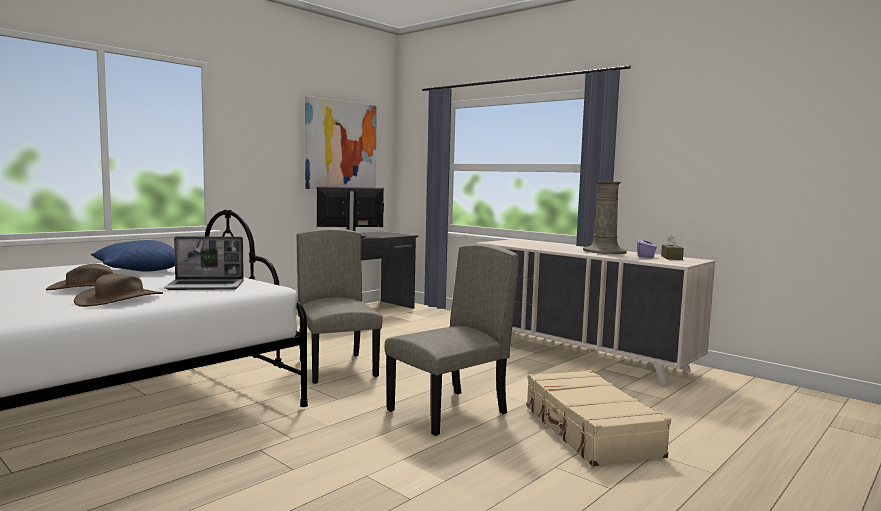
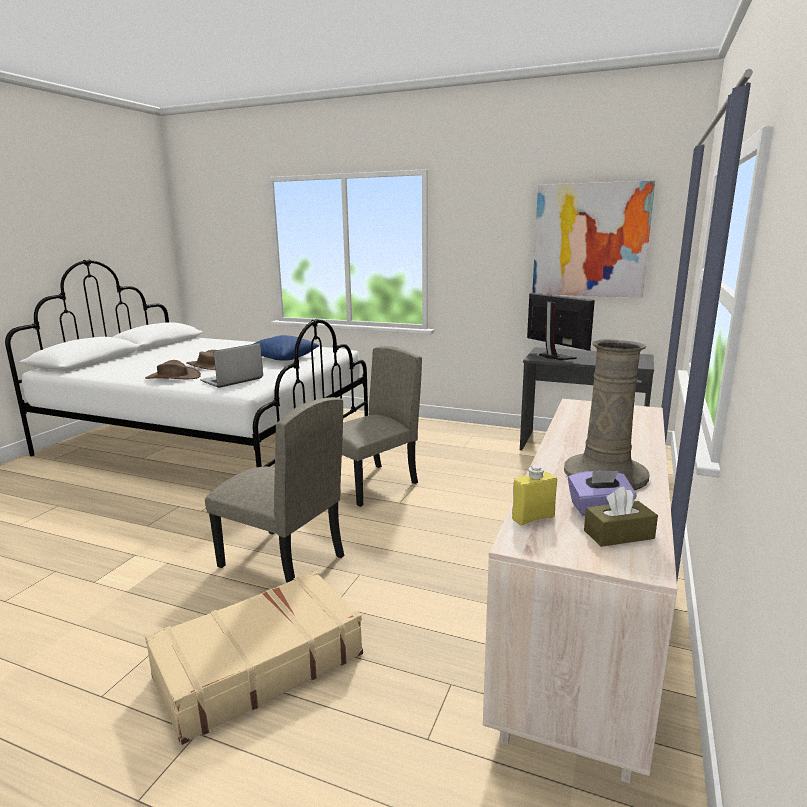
camera: 70 degrees right, 10 degrees up
(207, 286) = (231, 380): laptop -> laptop turned 75 degrees clockwise
(653, 261) = (533, 518): none -> yellow bottle

